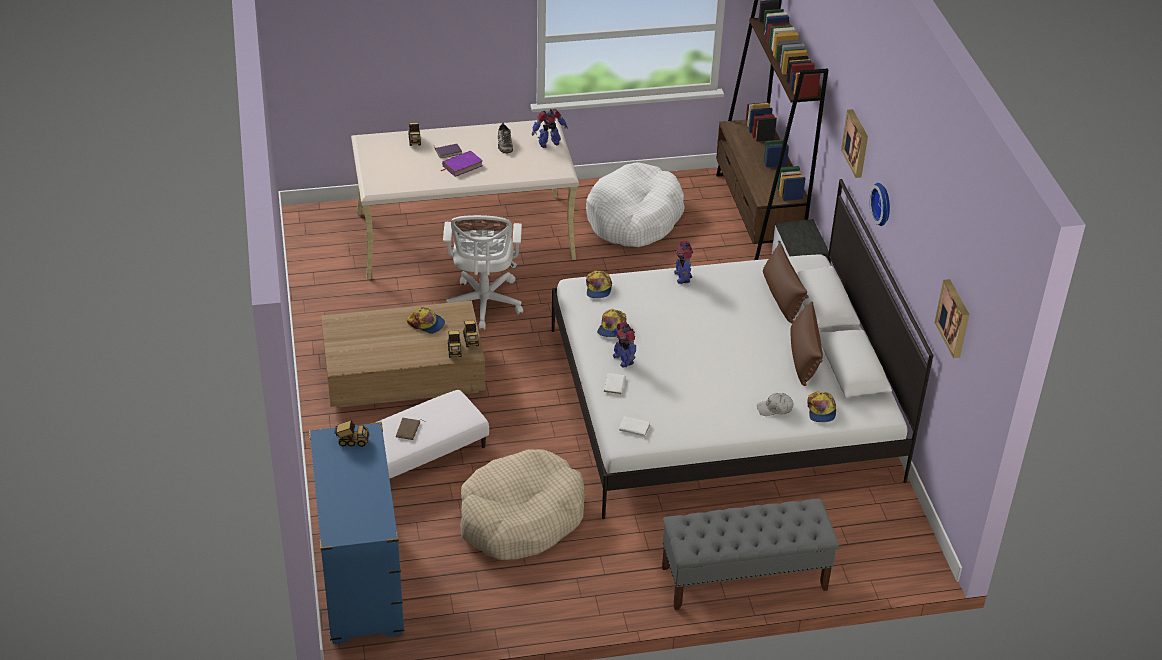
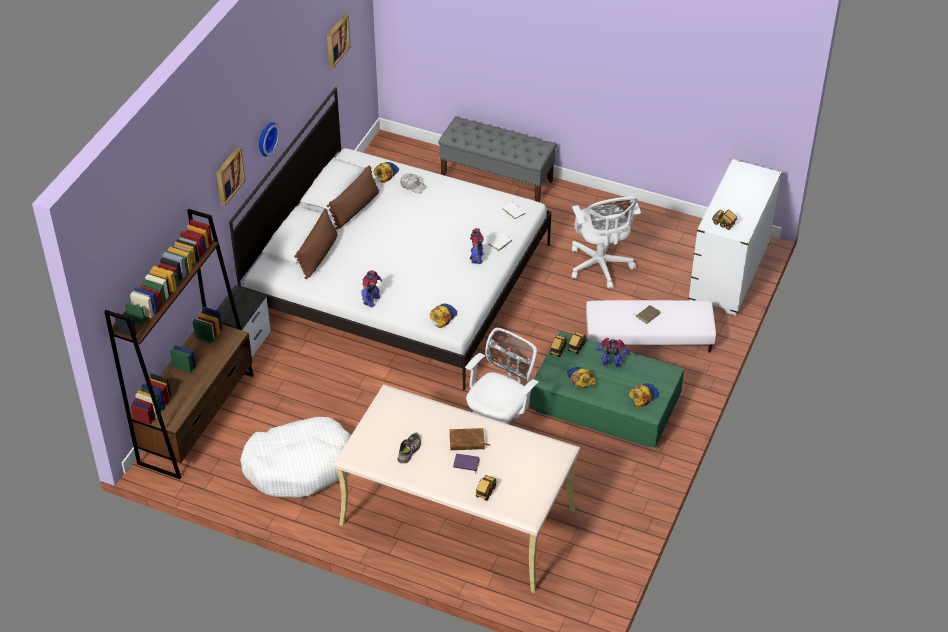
camera: 145 degrees left, 5 degrees up
(360, 580) = (729, 274): blue dresser -> white dresser
(404, 373) = (604, 404): brown coffee table -> green coffee table
(462, 166) = (467, 441): purple book -> brown book
(520, 518) = (600, 267): beige dog bed -> white office chair
(548, 143) = (371, 433): toy robot -> toy robot (611, 364)
(612, 327) = (462, 282): cap -> cap (643, 396)

